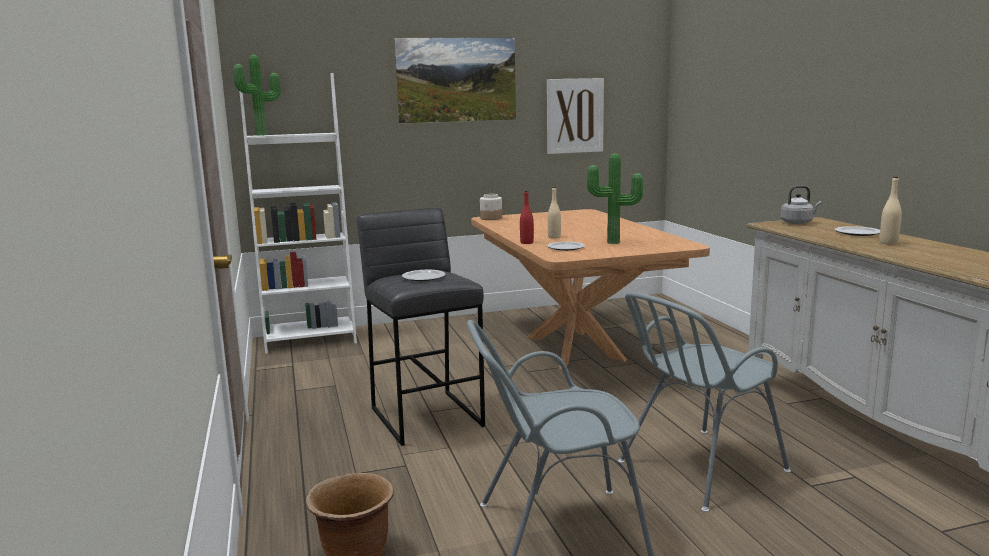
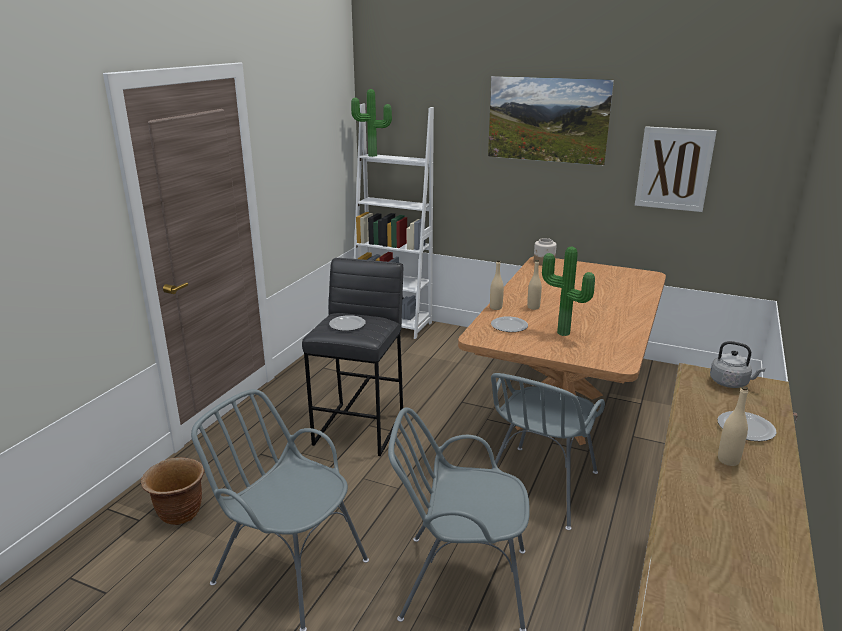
camera: 40 degrees right, 10 degrees up
(526, 243) = (496, 307): red bottle -> beige bottle
(645, 394) = (539, 488): none -> grey chair

